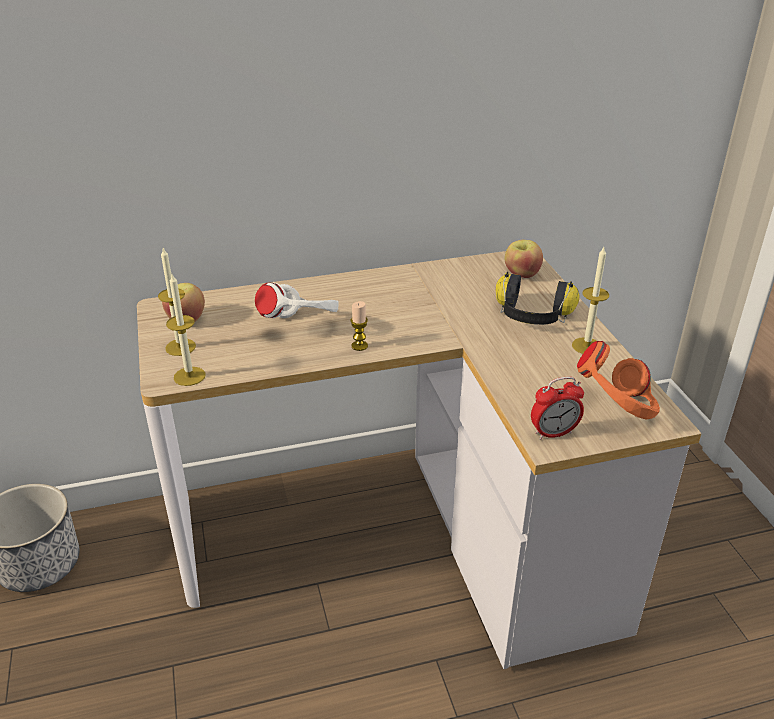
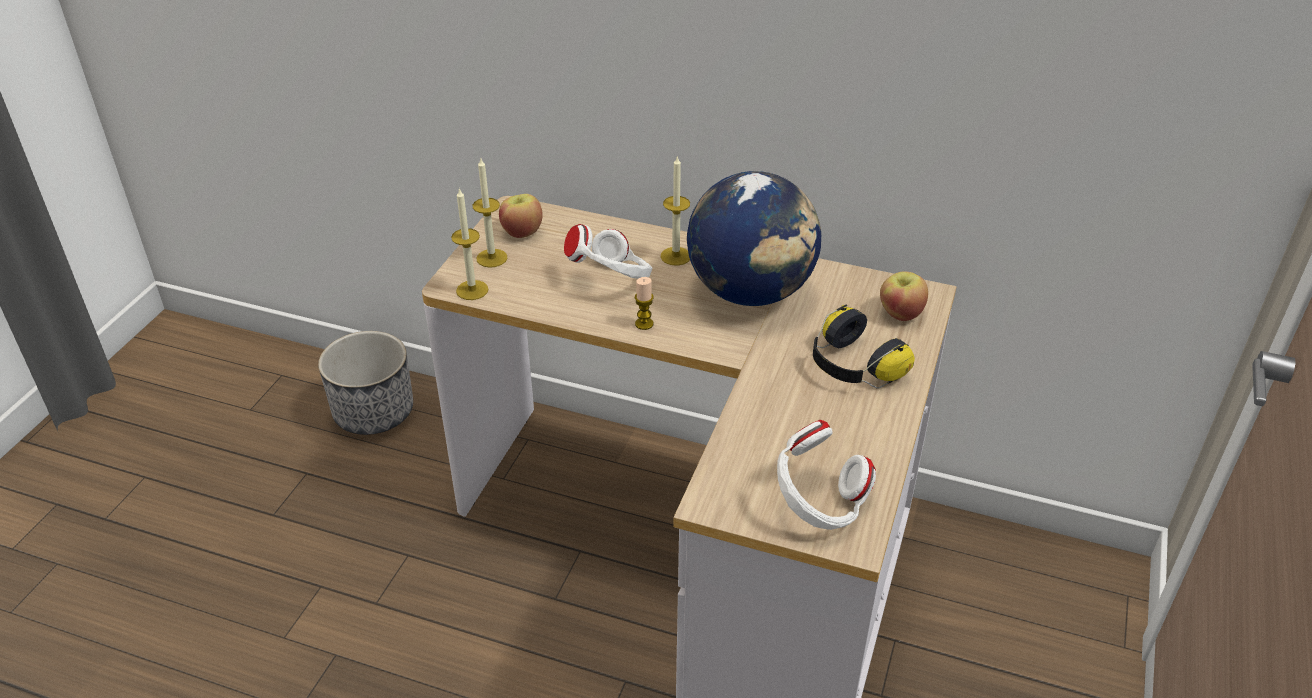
camera: 35 degrees right, 5 degrees up
(411, 297) = (751, 292): none -> globe
(553, 433) = (726, 496): alarm clock -> none
(586, 346) = (872, 425): candle -> candle (675, 256)
(617, 409) = (819, 504): orange headphones -> white headphones

